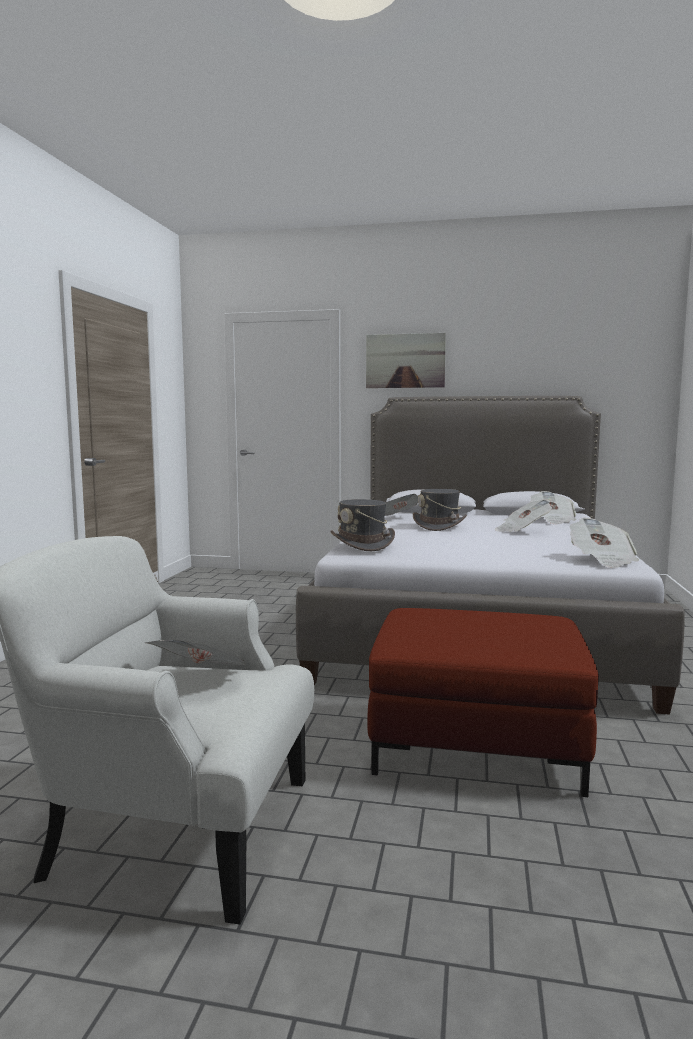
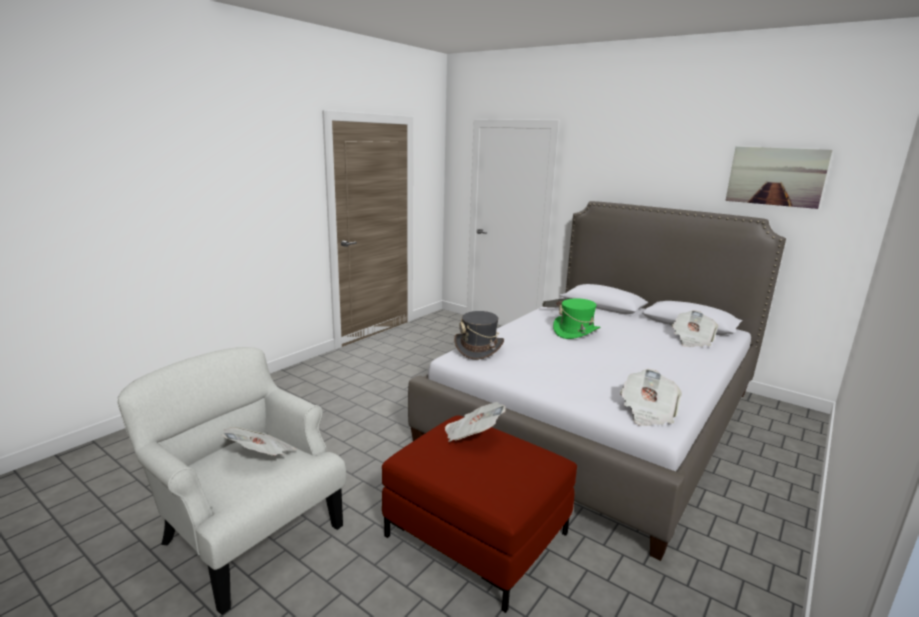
camera: 25 degrees right, 10 degrees up
(405, 361) = (609, 169): picture -> picture (776, 176)
(439, 526) = (576, 332): grey hat -> green hat
(522, 530) = (639, 352): newspaper -> newspaper (472, 435)

